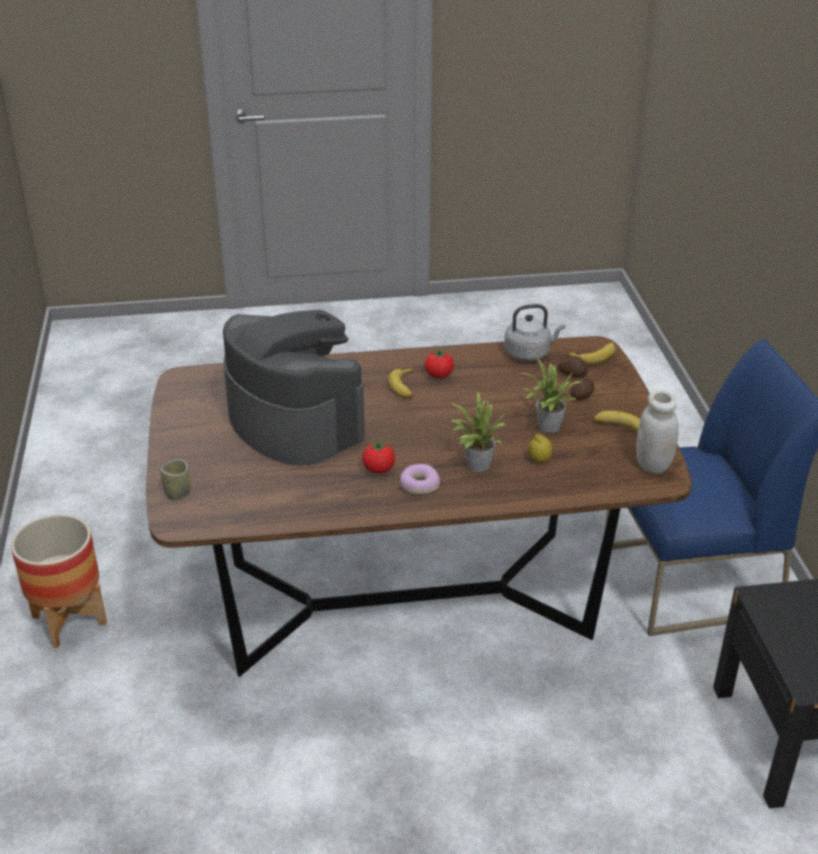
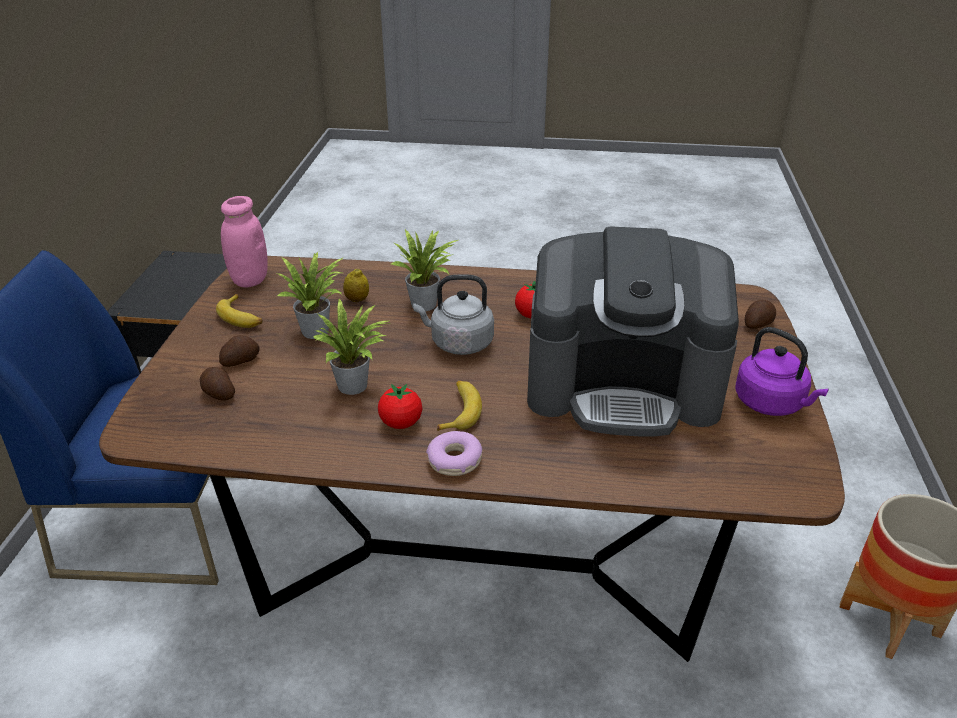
camera: 165 degrees left, 0 degrees up
(178, 493) = (757, 324): cup -> potato
(186, 425) = (772, 404): none -> purple kettle
(294, 421) = (623, 385): coffee machine -> coffee machine turned 60 degrees counterclockwise
(419, 485) = (496, 295): donut -> donut (455, 461)
(484, 392) = (356, 386): none -> potted plant
(529, 353) = (242, 439): grey kettle -> grey kettle (458, 343)
(595, 356) = (158, 417): banana -> none
(653, 465) = (250, 280): white jar -> pink jar

